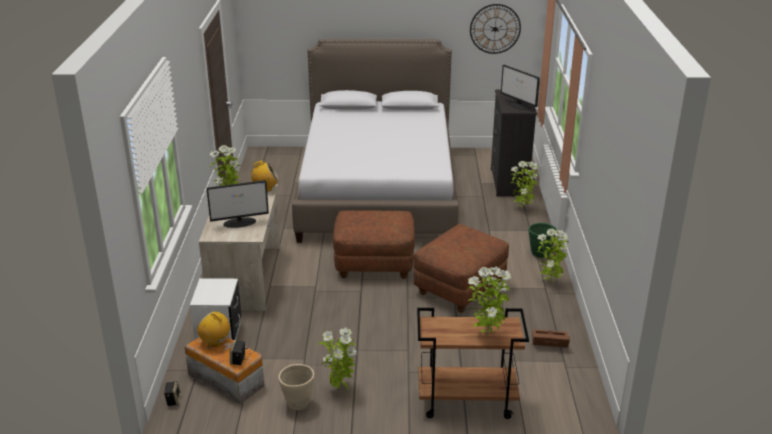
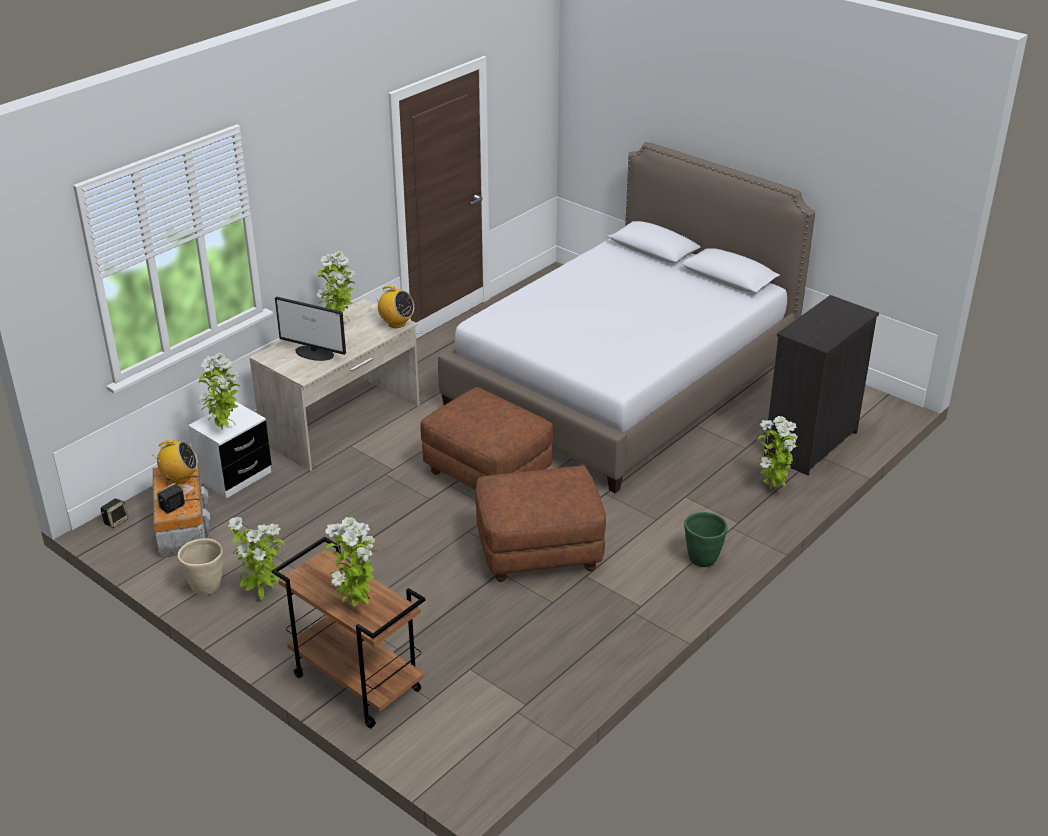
camera: 40 degrees right, 5 degrees up
(215, 342) = (180, 478): radio -> radio turned 105 degrees clockwise
(495, 29) = (887, 200): wall clock -> none
(519, 105) = (821, 331): monitor -> none
(548, 342) = (543, 672): brown storage box -> none
(549, 283) = (656, 603): potted plant -> potted plant (223, 429)

